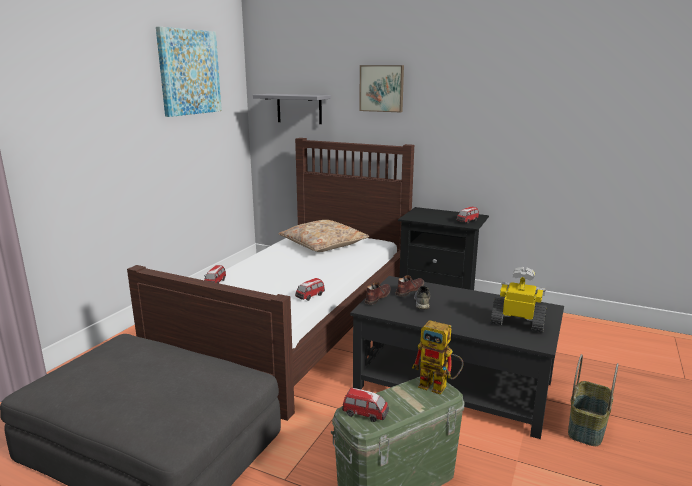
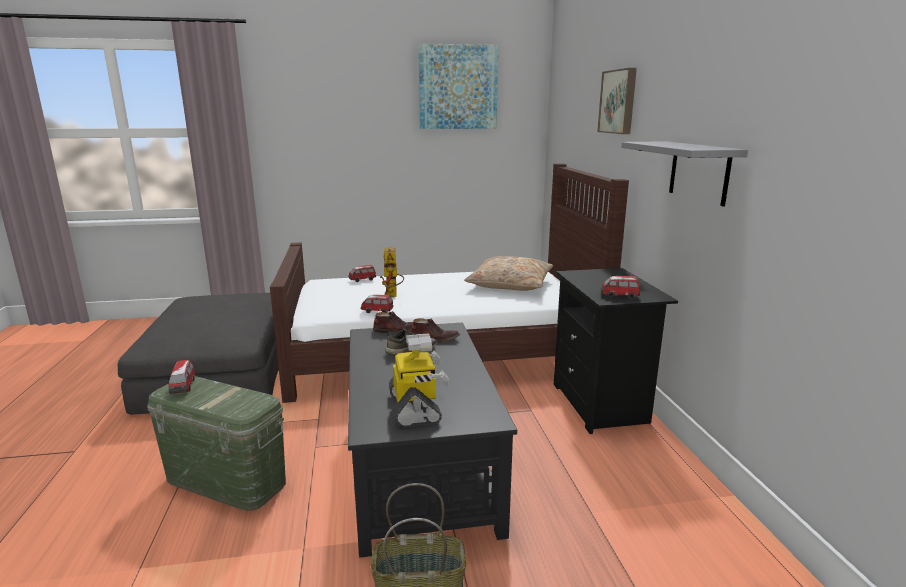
camera: 55 degrees right, 0 degrees up
(299, 108) = (569, 129): grey shelf -> grey shelf (699, 172)
(439, 386) = (251, 406): toy robot -> toy robot (392, 296)

